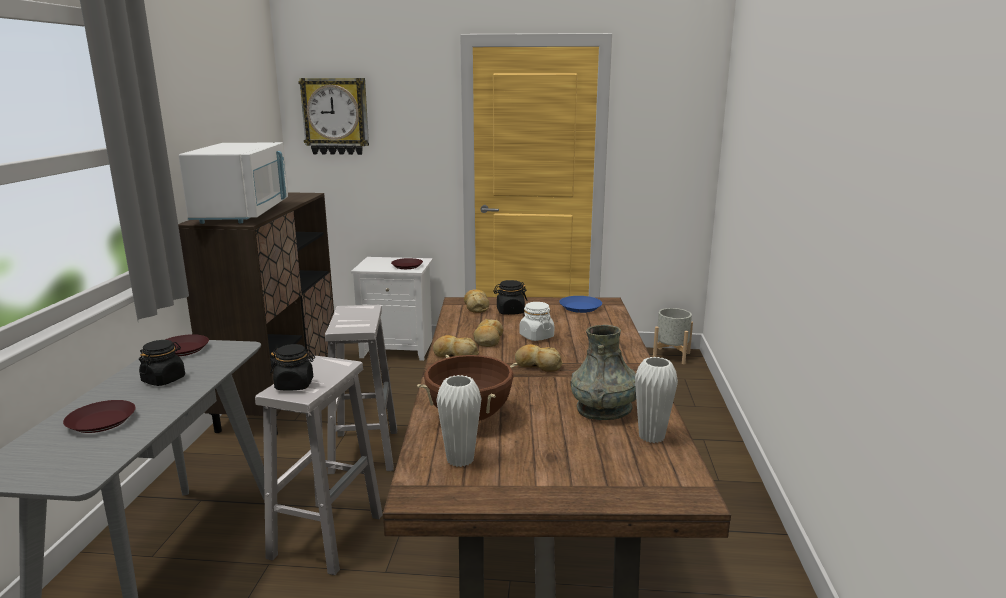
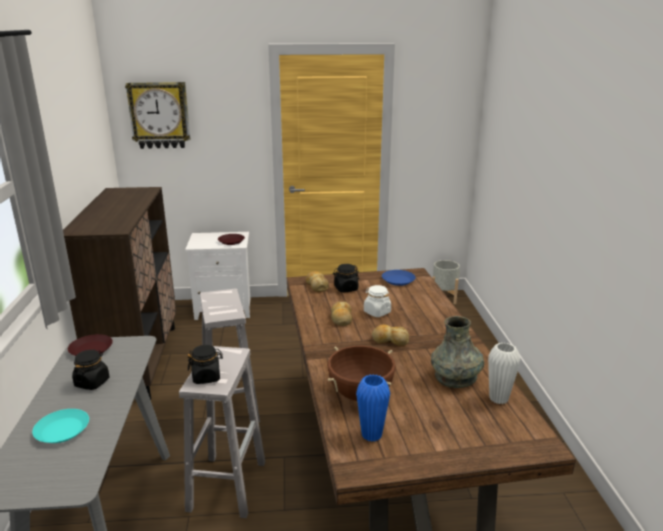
camera: 10 degrees left, 5 degrees up
(101, 422) = (62, 431): brown plate -> turquoise plate
(243, 213) = (108, 218): white microwave -> none
(455, 355) = (322, 336): bread -> none
(460, 459) = (371, 435): white vase -> blue vase

